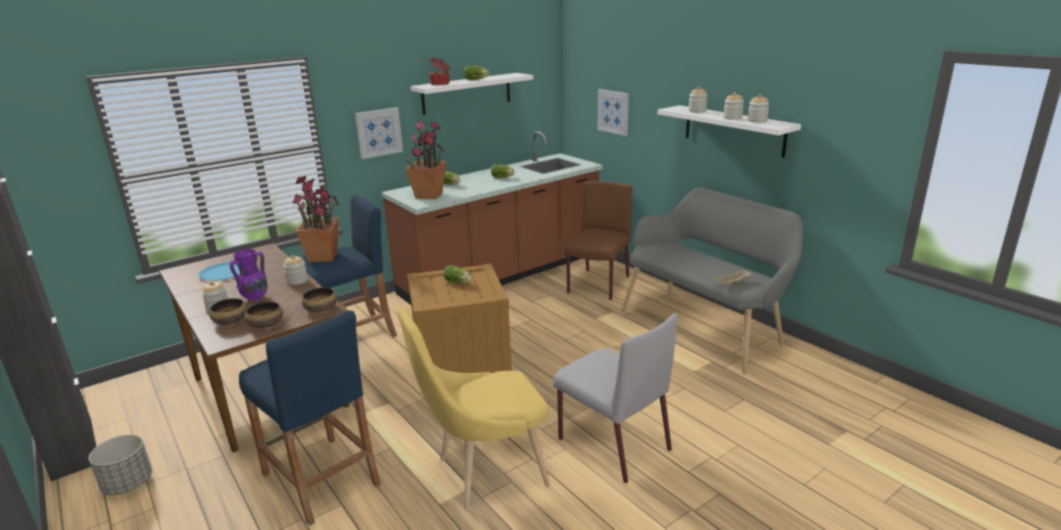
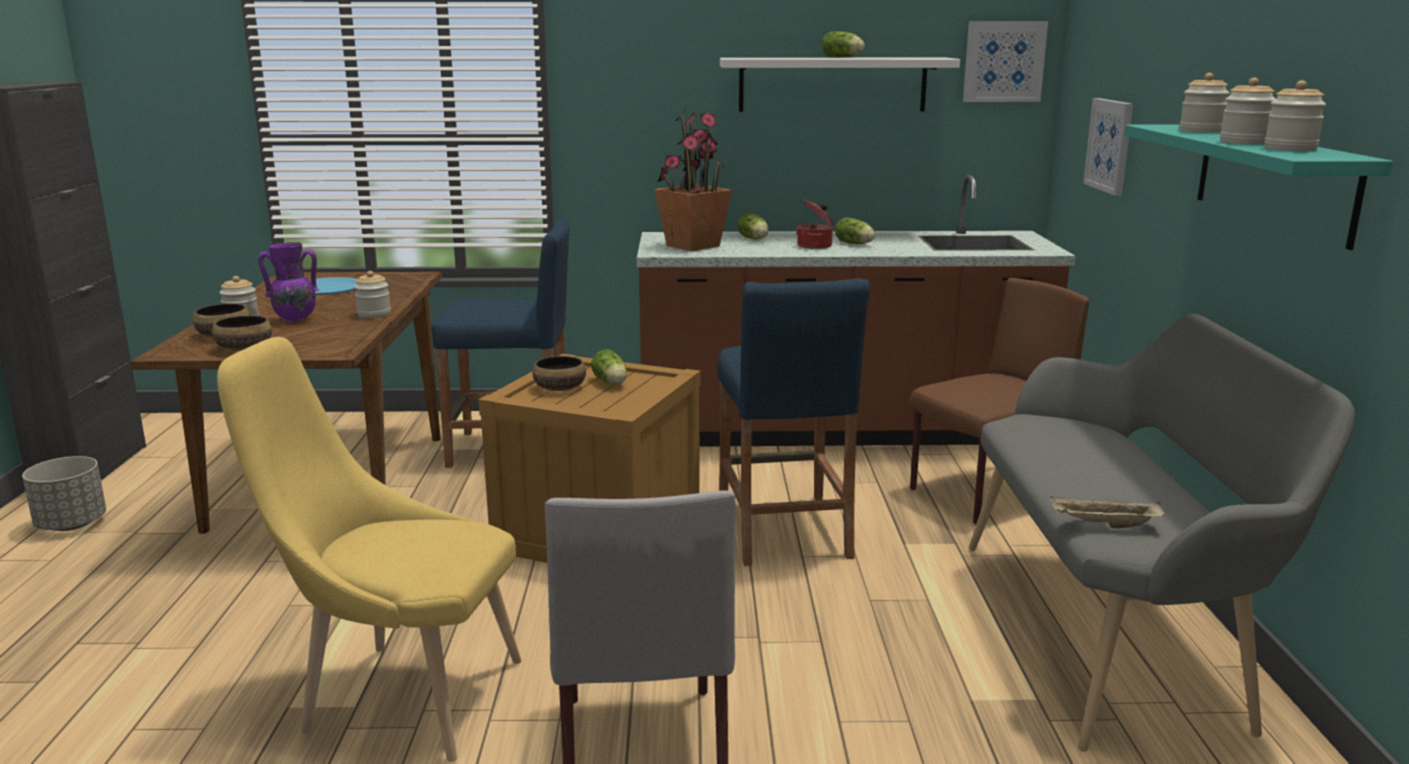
camera: 35 degrees right, 5 degrees down
(321, 309) = (329, 349): bowl -> bowl (559, 388)
(321, 479) = (224, 606): blue stool -> blue stool (783, 529)
(323, 257) = (482, 304): potted plant -> none
(378, 132) = (652, 130): picture -> picture (1004, 61)
(440, 84) = (768, 57): cooking pot -> cooking pot (815, 246)
(733, 130) = (1273, 181): white shelf -> turquoise shelf

